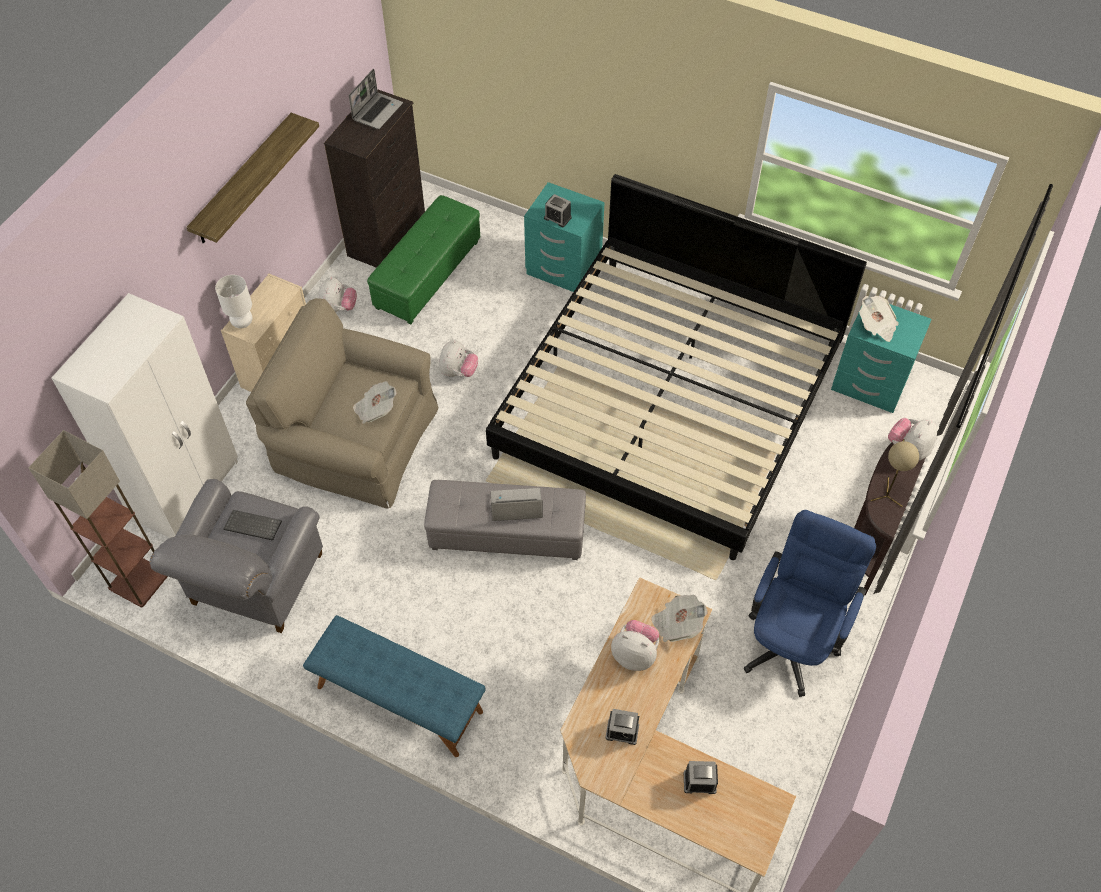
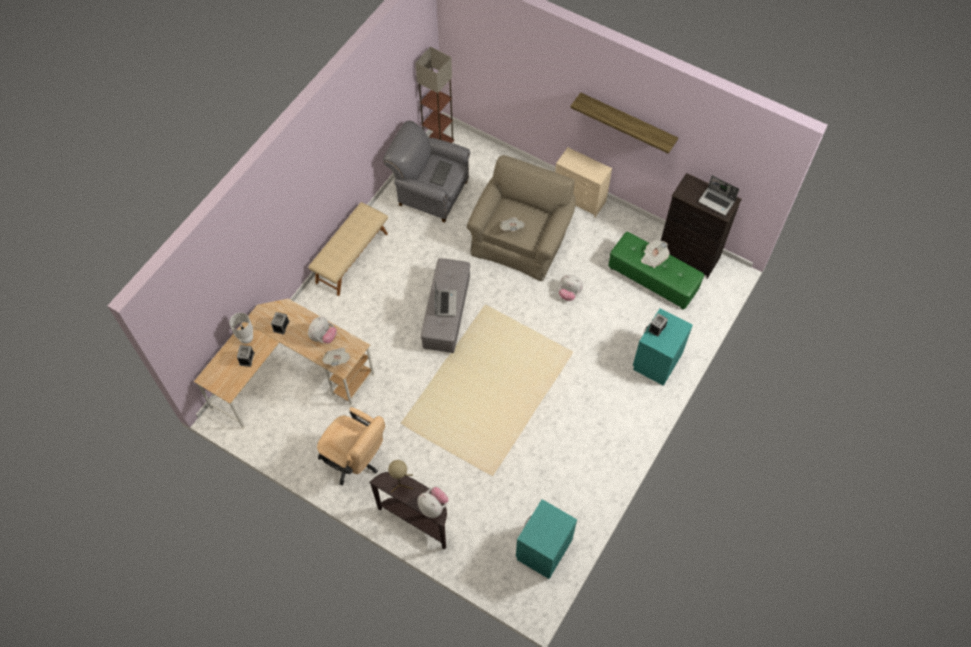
camera: 95 degrees right, 5 degrees up
(187, 490) = (493, 159): white wardrobe -> none
(242, 322) = (573, 157): white table lamp -> white table lamp (247, 339)
(339, 308) = (624, 229): plush toy -> none
(399, 700) = (351, 257): blue bench -> beige bench
(668, 402) = (536, 414): bed -> none
(793, 638) = (355, 460): blue office chair -> beige office chair
(876, 326) = (548, 519): newspaper -> newspaper (653, 257)

